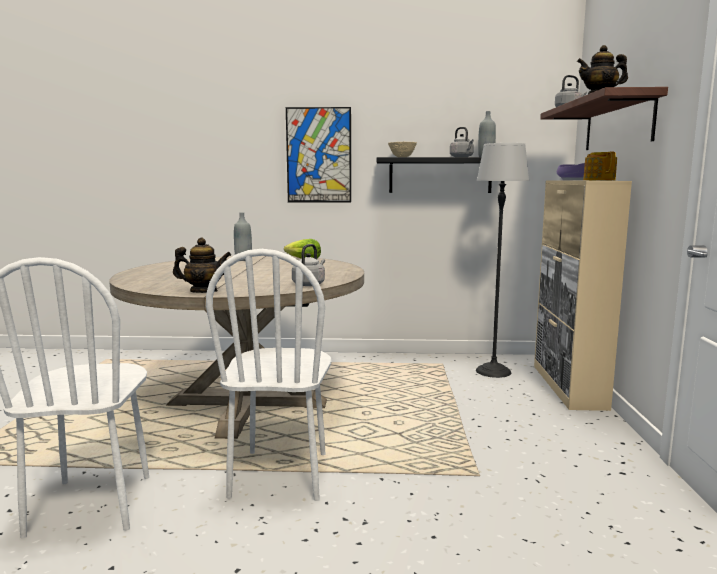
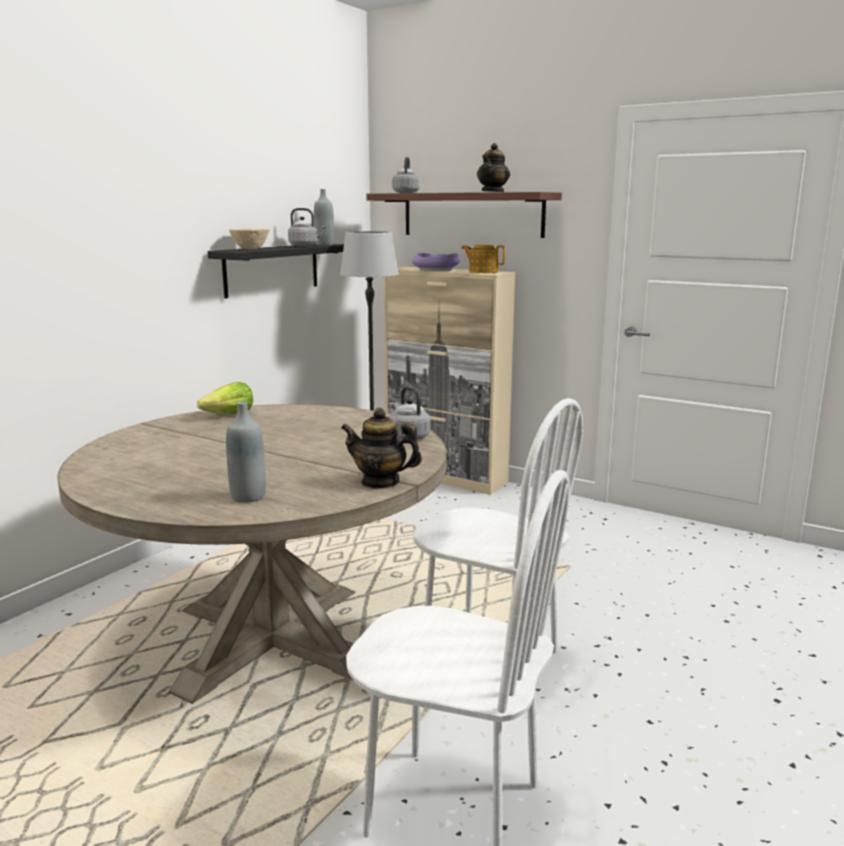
camera: 60 degrees left, 5 degrees up
(203, 291) = (380, 482): teapot -> teapot turned 105 degrees counterclockwise
(243, 260) = (157, 437): grey bottle -> grey bottle (248, 496)
(319, 155) = (136, 251): picture -> none

